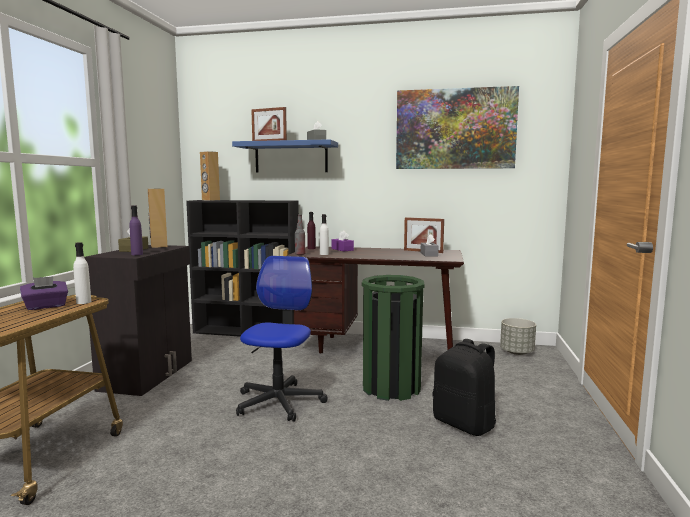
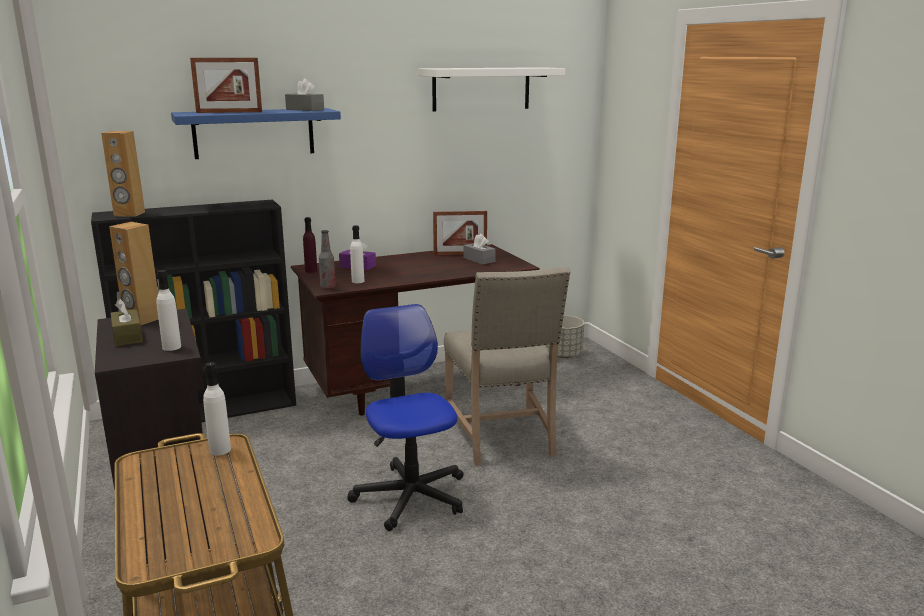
camera: 35 degrees left, 10 degrees up
(46, 306) = (184, 474): purple tissue box -> none
(137, 254) = (171, 347): purple bottle -> white bottle
(391, 388) = (502, 437): green trash can -> beige chair
(455, 129) = (481, 89): picture -> white shelf
(465, 424) = (616, 454): black backpack -> none

